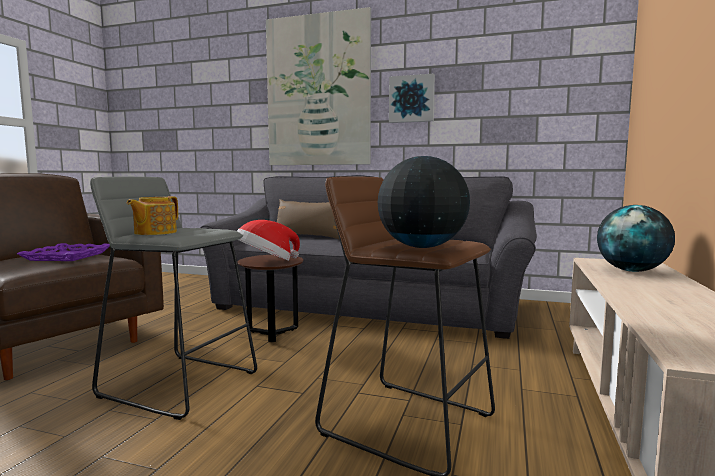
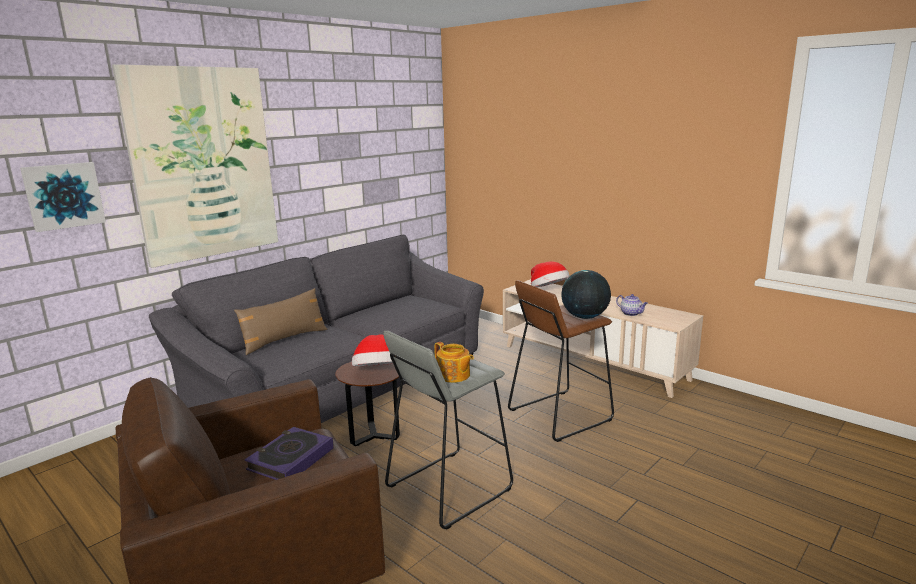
camera: 65 degrees left, 10 degrees up
(67, 256) = (290, 459): purple tray -> book
(411, 99) = (307, 168): picture -> picture (63, 195)
(632, 271) = (548, 290): globe -> hat
(664, 319) = (631, 313): none -> teapot

